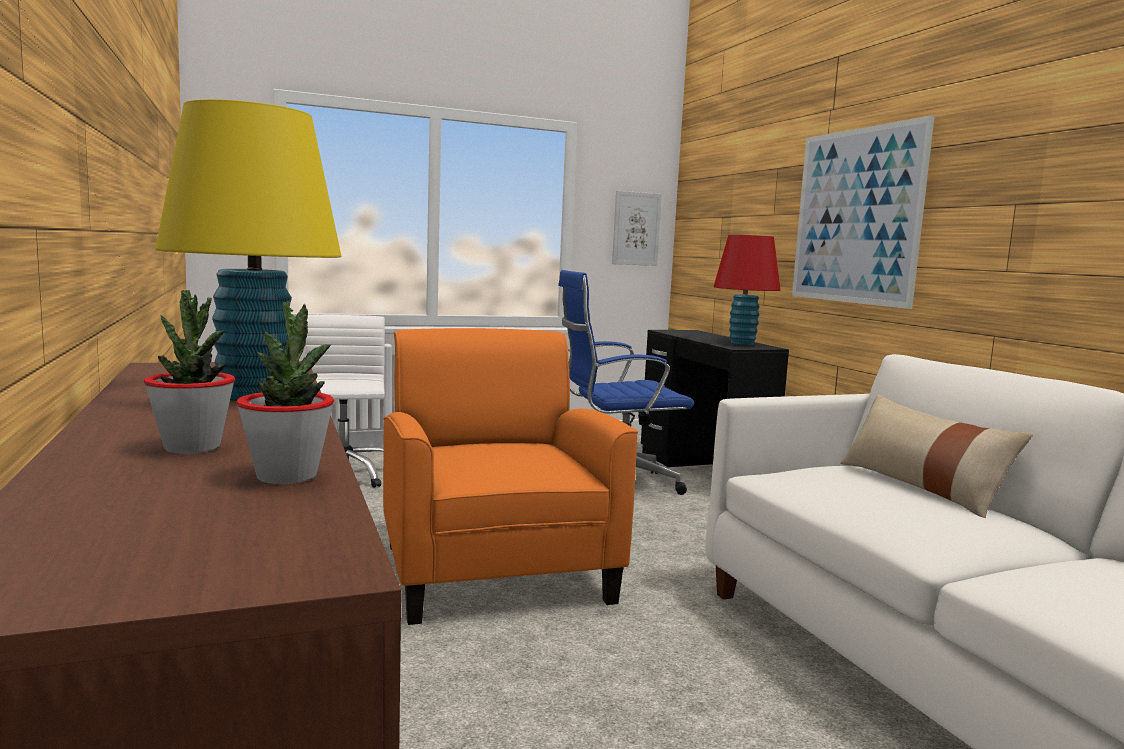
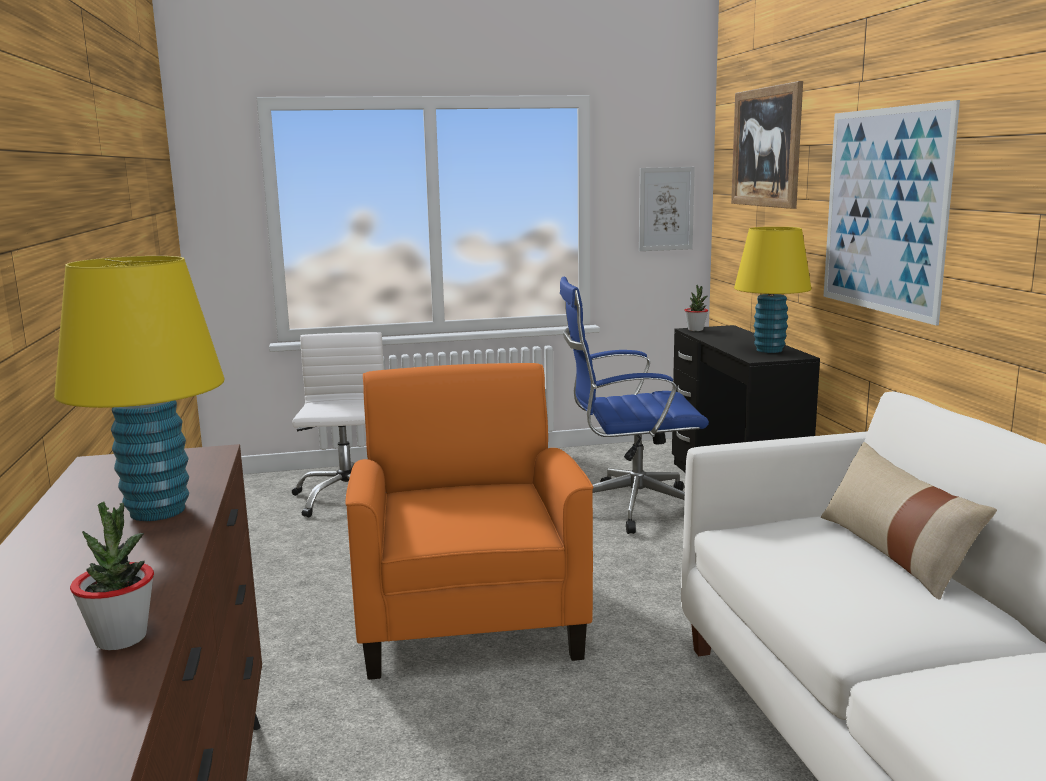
camera: 10 degrees right, 5 degrees up
(192, 447) = (66, 597): potted plant -> potted plant (695, 330)
(733, 173) = (766, 147): none -> picture
(741, 343) = (769, 350): red table lamp -> yellow table lamp

